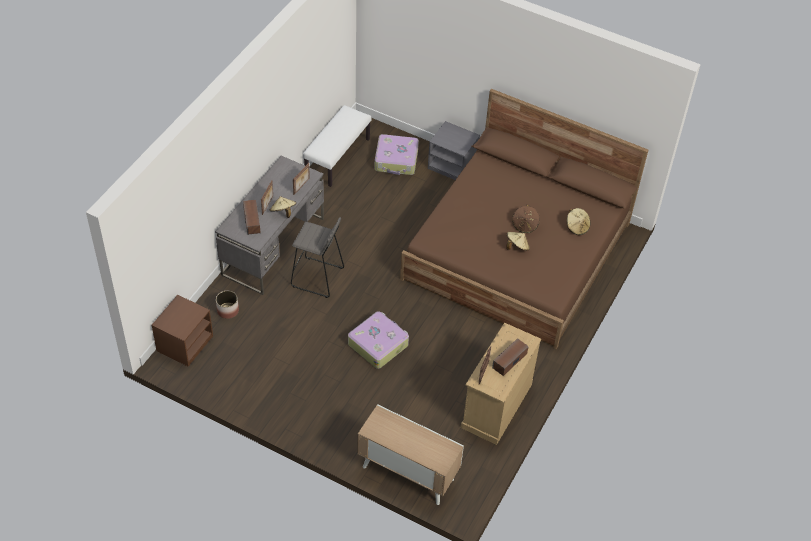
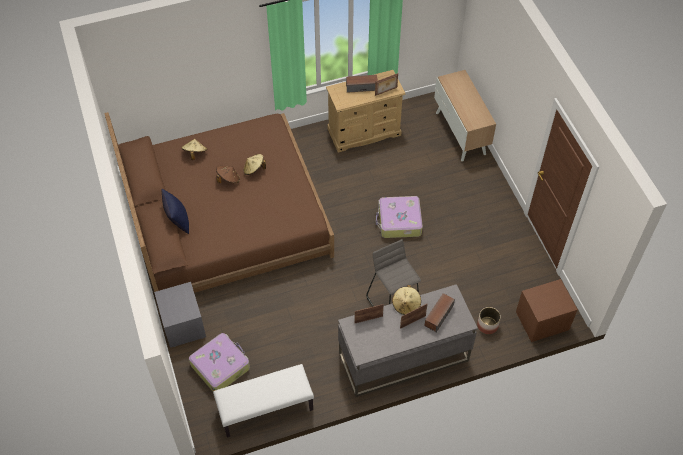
camera: 135 degrees left, 5 degrees up
(520, 173) = (178, 221): none -> blue pillow

